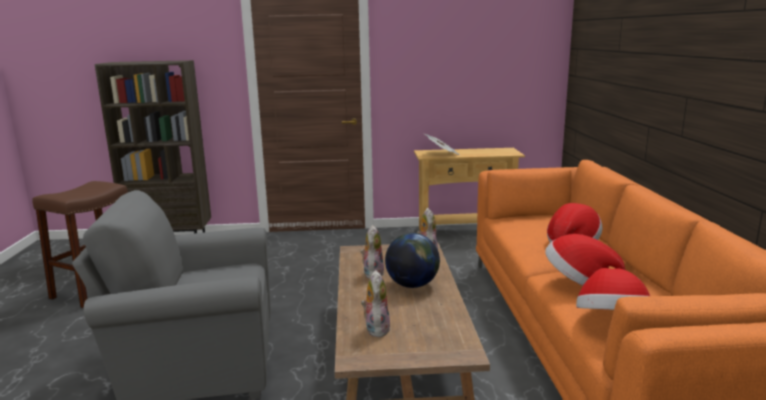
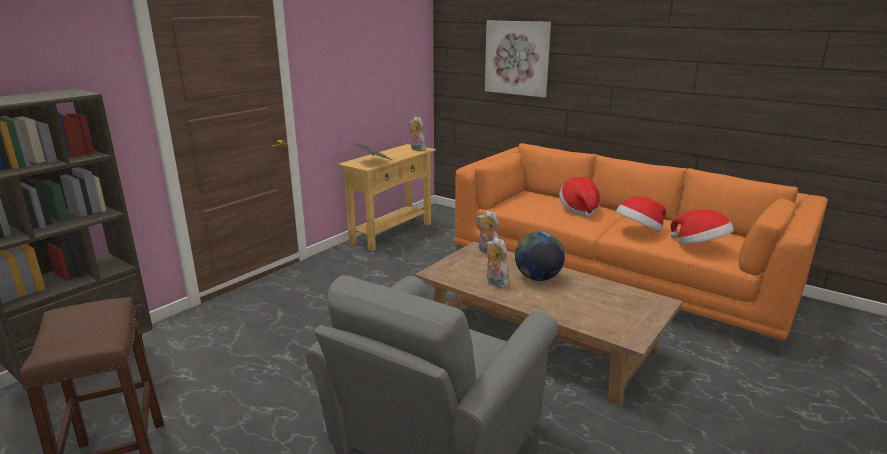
camera: 50 degrees left, 5 degrees up
(376, 328) = (594, 316): plush toy -> plush toy (416, 149)
(617, 59) = (517, 58): none -> picture

